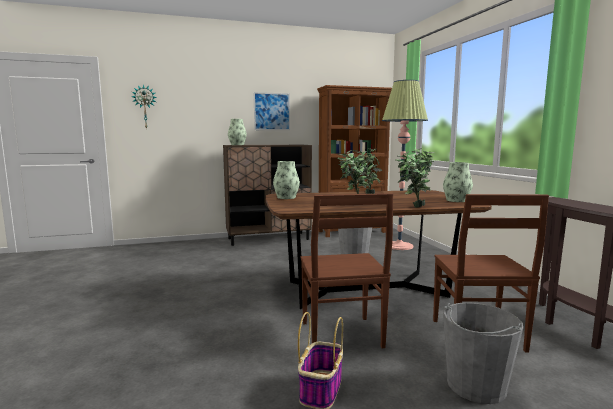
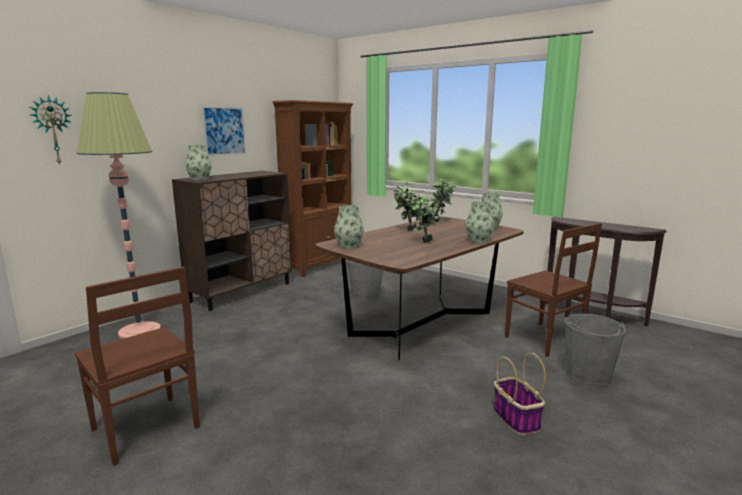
camera: 35 degrees left, 5 degrees up
(342, 336) = (466, 372): brown chair -> brown chair (146, 430)
(399, 246) = (385, 273): floor lamp -> floor lamp (139, 331)
(411, 206) = (478, 240): potted plant -> vase

